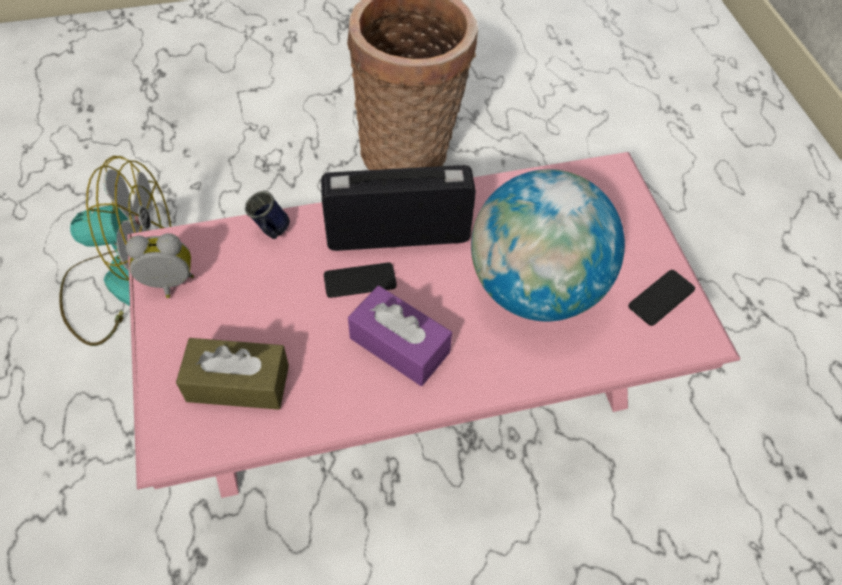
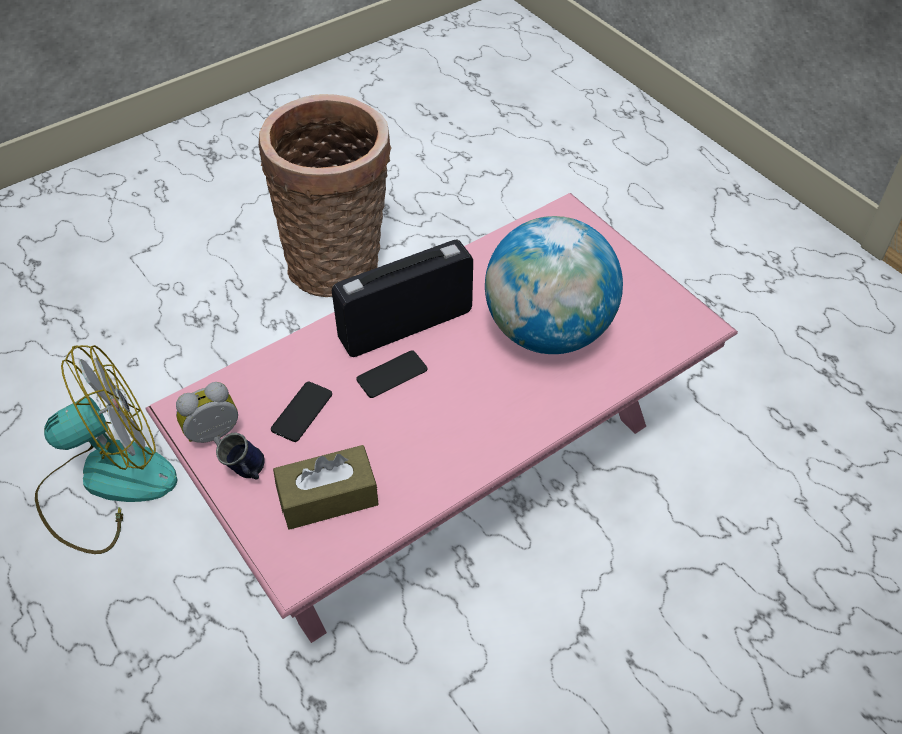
camera: 20 degrees left, 5 degrees down
(271, 232) = (287, 360): blue mug -> blue mug (247, 474)
(399, 345) = (455, 416): purple tissue box -> none
(661, 298) = (654, 304): phone -> phone (302, 412)

